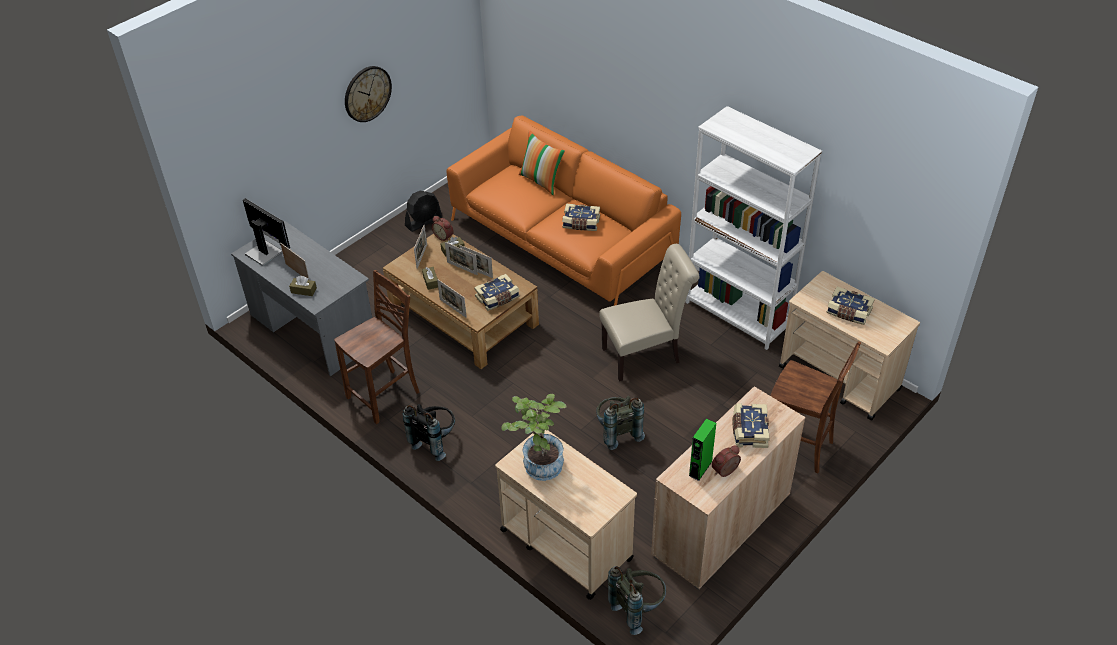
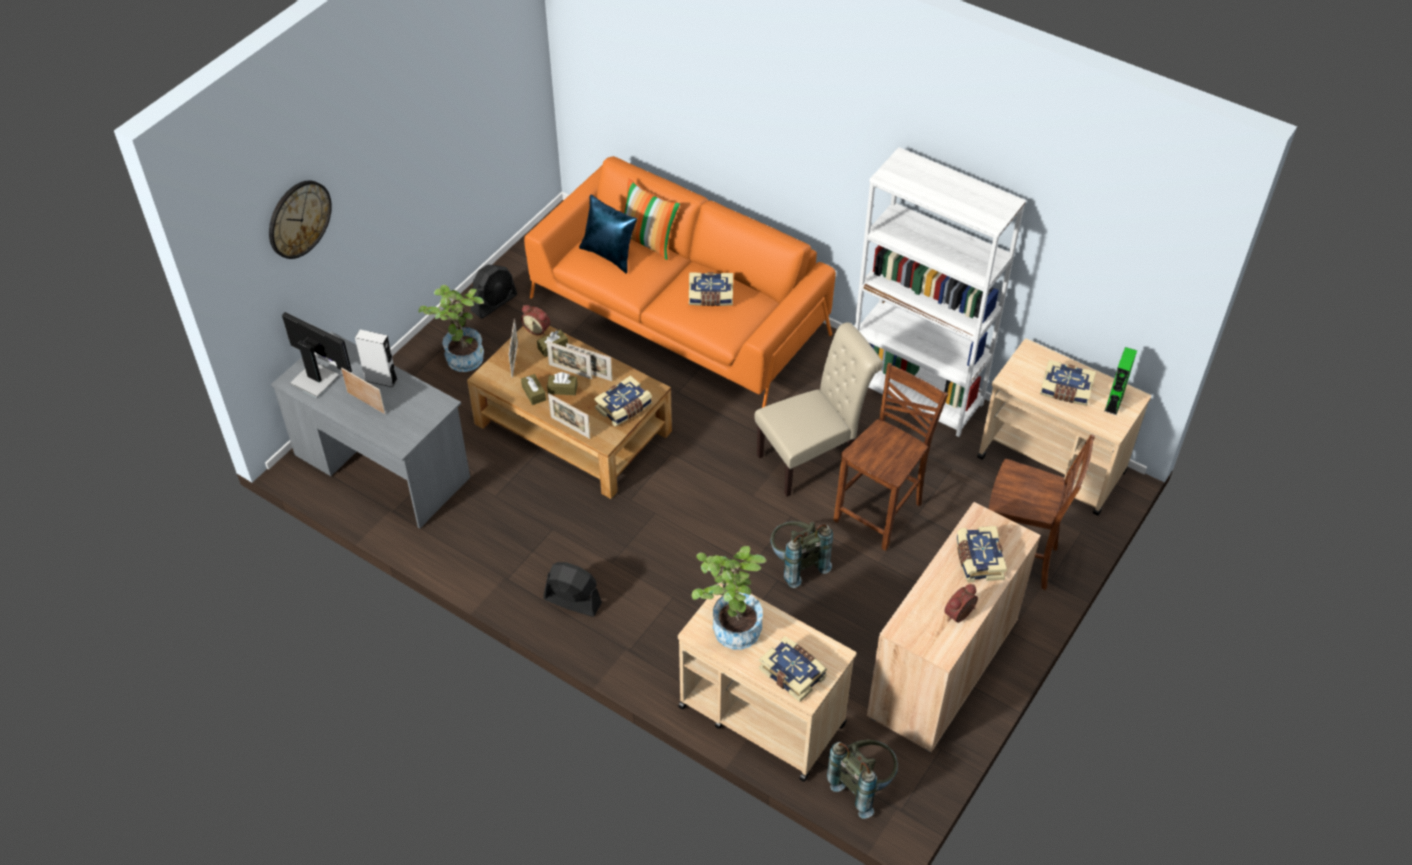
camera: 10 degrees left, 5 degrees up
(304, 290) = (380, 427): brown tissue box -> brown tissue box (562, 389)
(312, 257) = (381, 379): none -> grey speaker
(367, 93) = (420, 153): wall clock -> wall clock (299, 219)
(385, 395) = (497, 547): brown chair -> brown chair (881, 512)
(390, 255) = (461, 355): none -> potted plant
(434, 441) = (572, 601): black backpack -> black fan
(510, 188) = (609, 255): none -> blue pillow
(582, 503) = (793, 673): none -> book
(700, 468) = (929, 614): green speaker -> green speaker (1114, 402)

